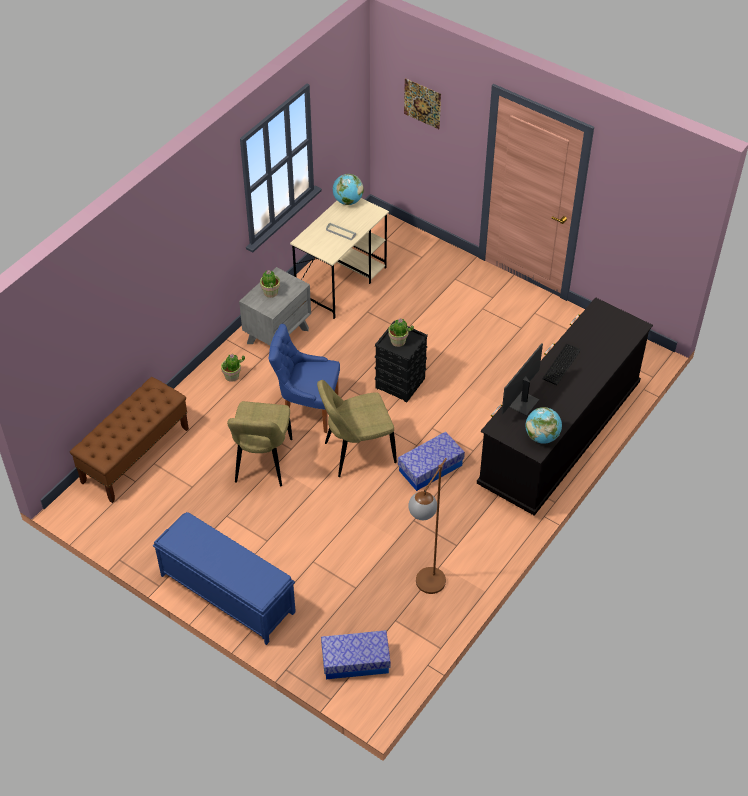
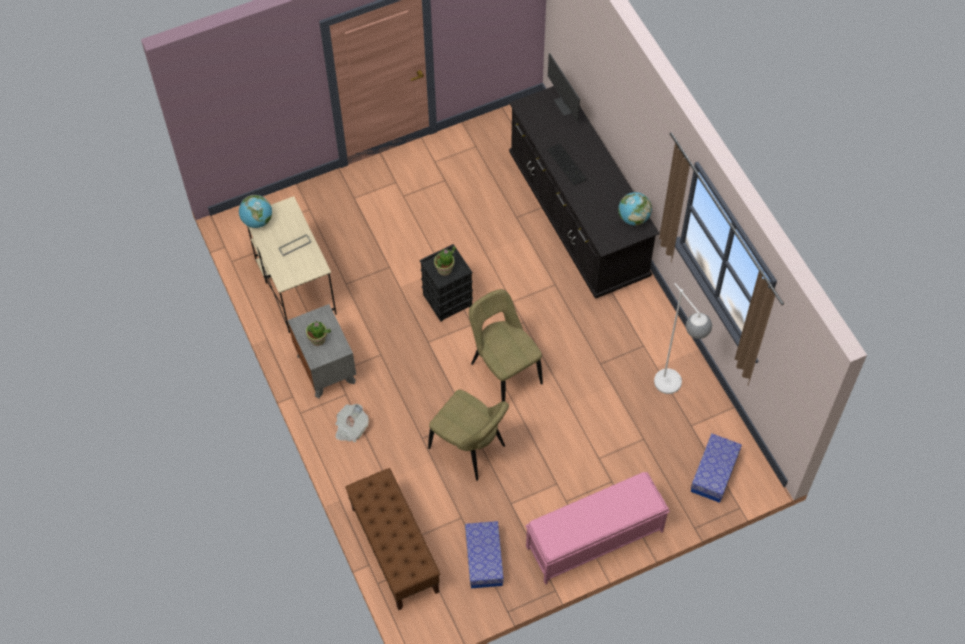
camera: 60 degrees left, 10 degrees up
(226, 593) = (593, 539): blue bench -> pink bench
(232, 376) = (351, 428): potted plant -> newspaper
(307, 409) = (430, 385): blue chair -> none
(356, 453) = (504, 371): beige chair -> beige chair turned 135 degrees clockwise
(422, 103) = (248, 90): picture -> none
(425, 589) = (673, 389): brown floor lamp -> white floor lamp
(430, 468) = (554, 324): storage box -> storage box (484, 559)
(523, 403) = (590, 212): monitor -> monitor (566, 105)

